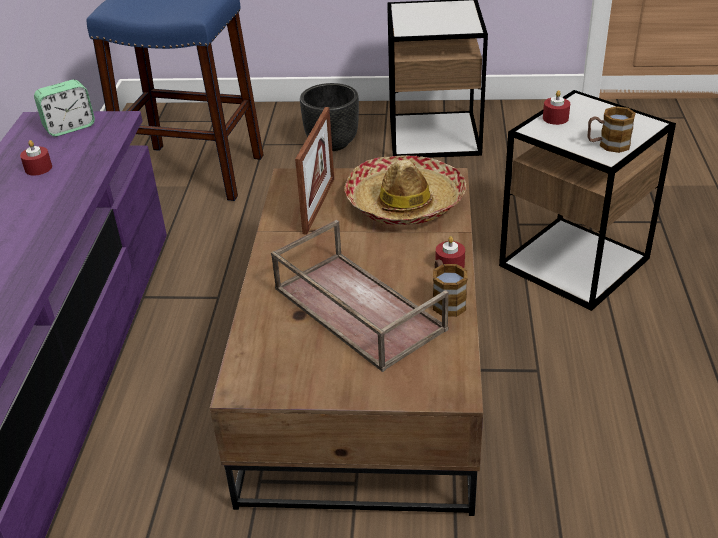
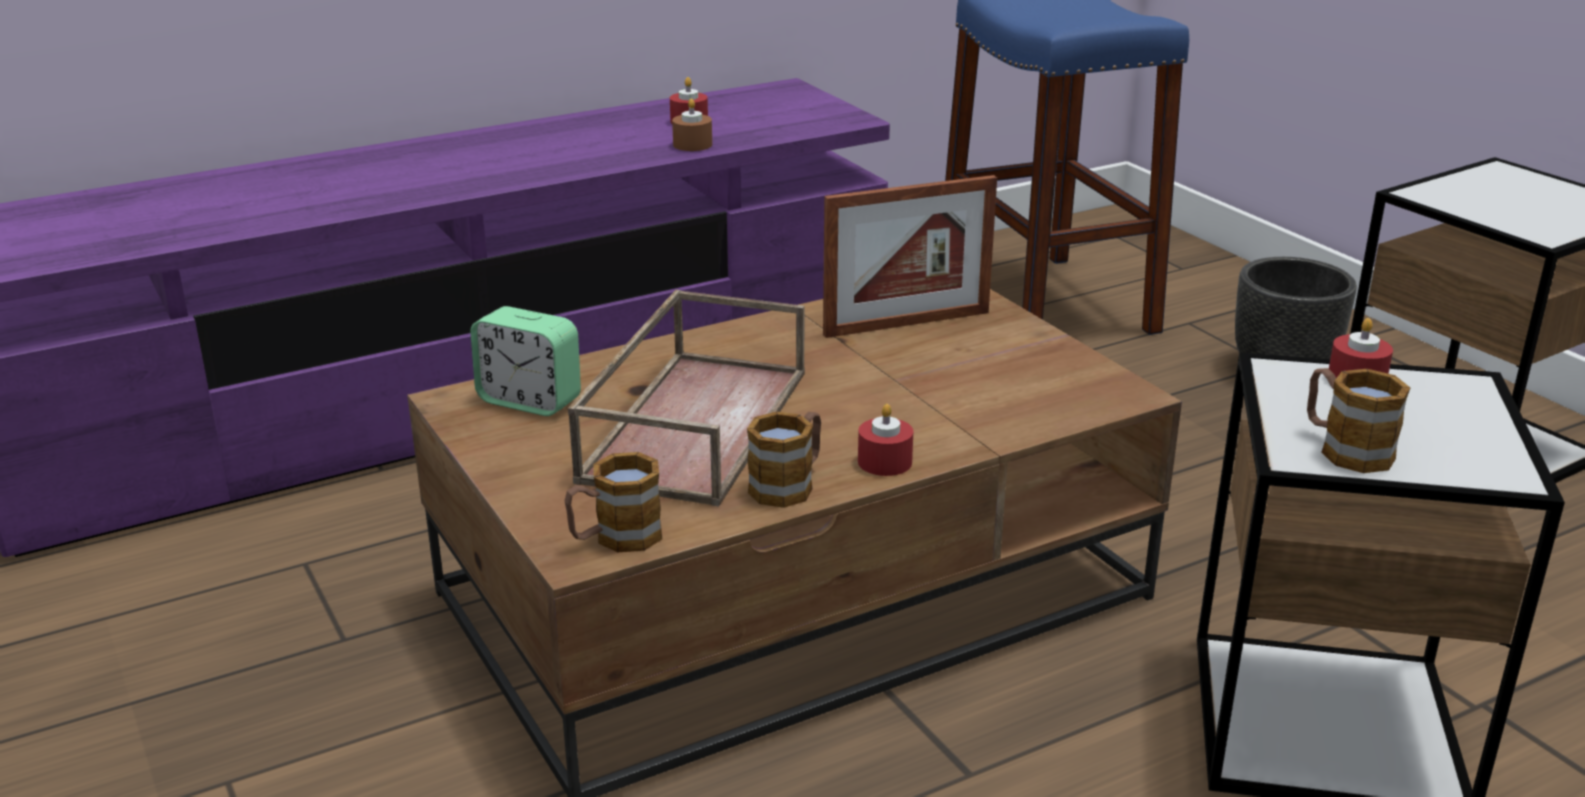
camera: 55 degrees right, 10 degrees down
(70, 127) = (795, 106): alarm clock -> alarm clock (530, 401)
(78, 179) = (692, 144): none -> brown candle
(405, 202) = (1003, 380): hat -> none
(451, 374) = (615, 538): none -> mug

